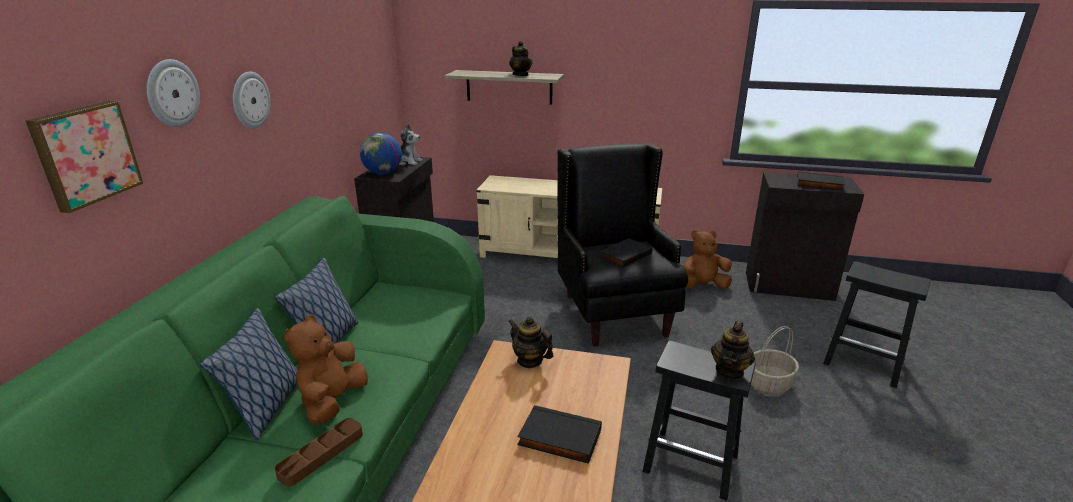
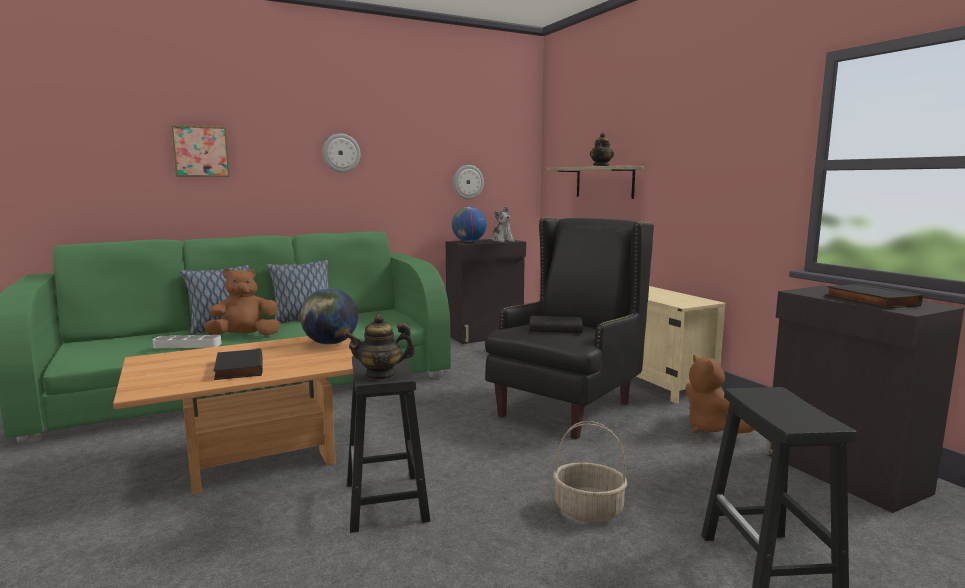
camera: 50 degrees right, 15 degrees down
(172, 93) = (272, 133): wall clock -> wall clock (468, 182)
(321, 454) = (187, 345): brown tray -> grey tray
(530, 360) = (330, 343): teapot -> globe
(702, 286) = (712, 429): brown plush toy -> brown plush toy turned 150 degrees counterclockwise

